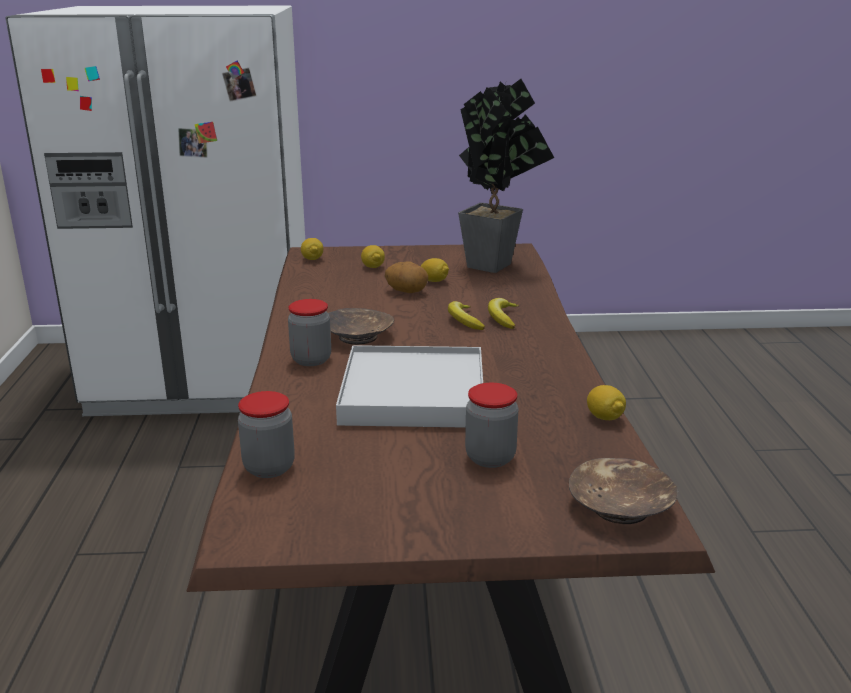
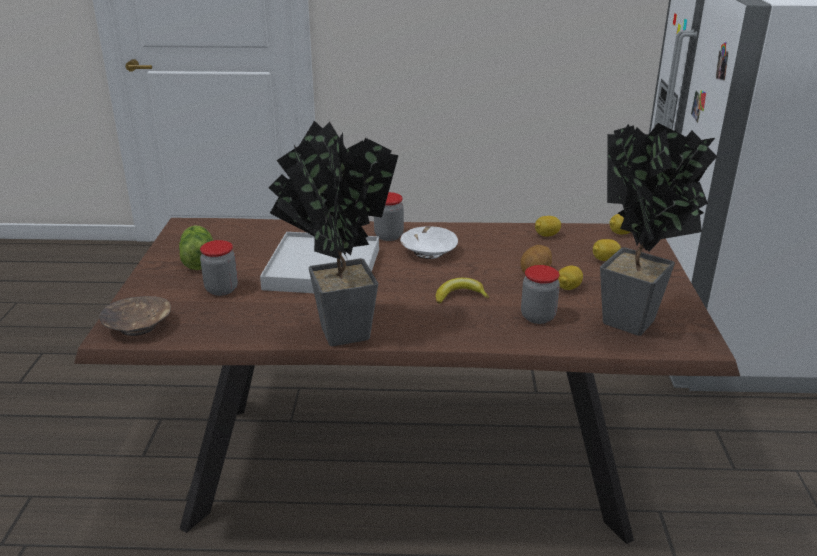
camera: 95 degrees right, 5 degrees up
(269, 467) = (247, 228): jar -> jar (538, 317)
(358, 337) = (428, 251): brown bowl -> white bowl
(394, 495) = (199, 259): none -> lettuce
(502, 318) = (466, 315): banana -> none
(564, 374) = (336, 331): none -> potted plant
(604, 417) = (253, 339): lemon -> lemon (546, 235)

